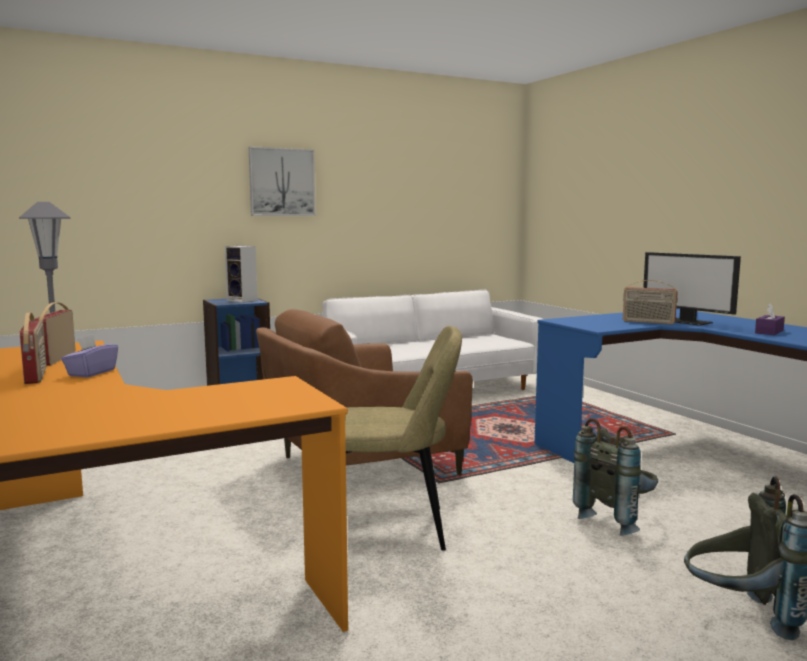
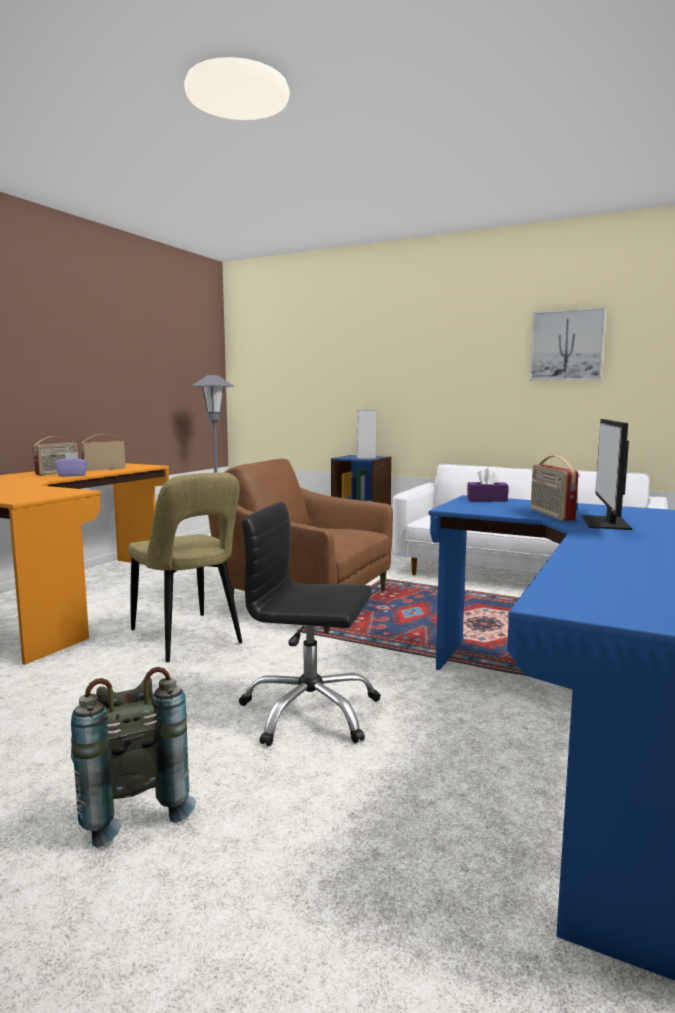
camera: 55 degrees right, 0 degrees up
(282, 182) = (421, 353): picture -> picture (567, 345)
(617, 519) = (309, 712): grey backpack -> black office chair
(769, 332) = (626, 550): purple tissue box -> purple tissue box (487, 499)

